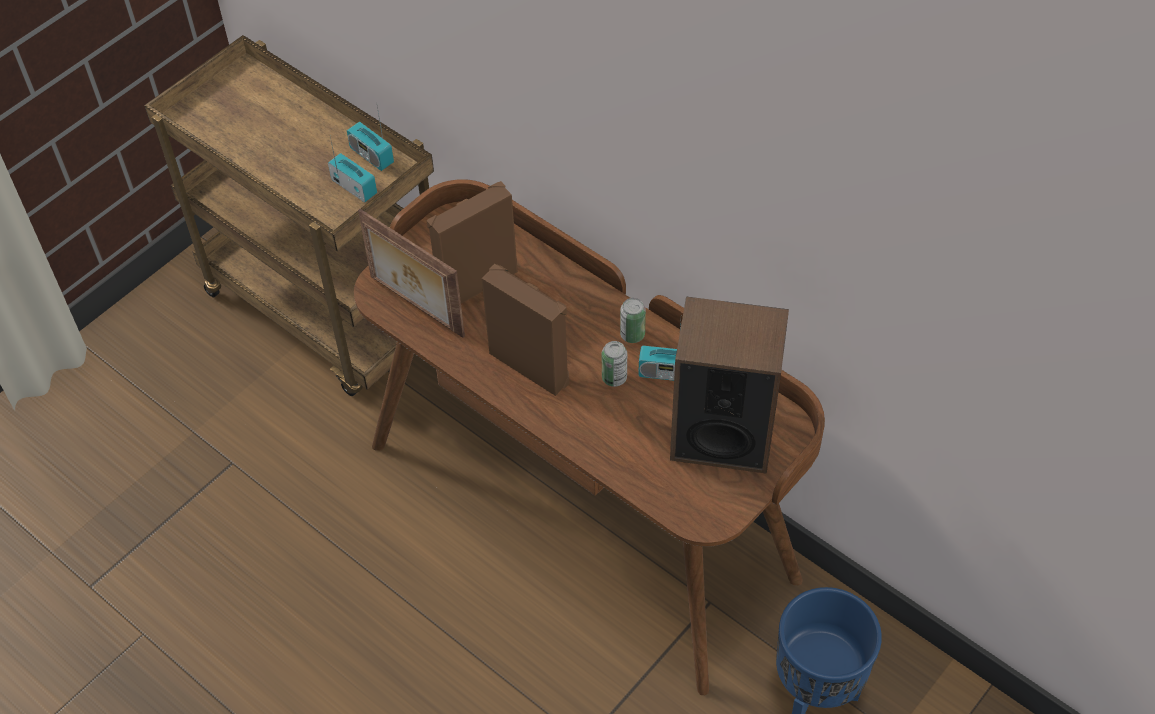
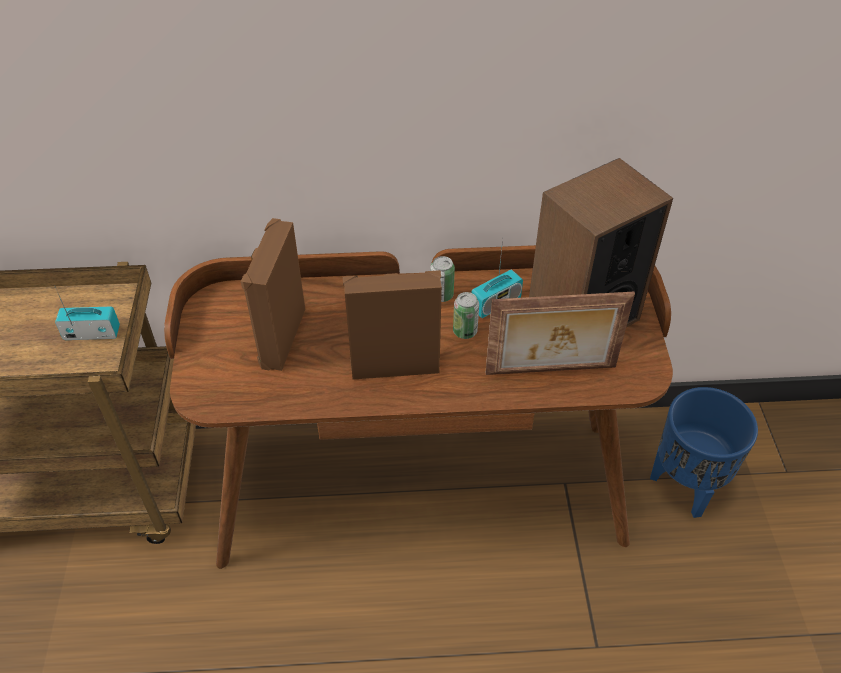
camera: 45 degrees left, 5 degrees down
(371, 156) = (82, 302): radio -> none
(415, 307) = (250, 388): picture frame -> picture frame (551, 372)

